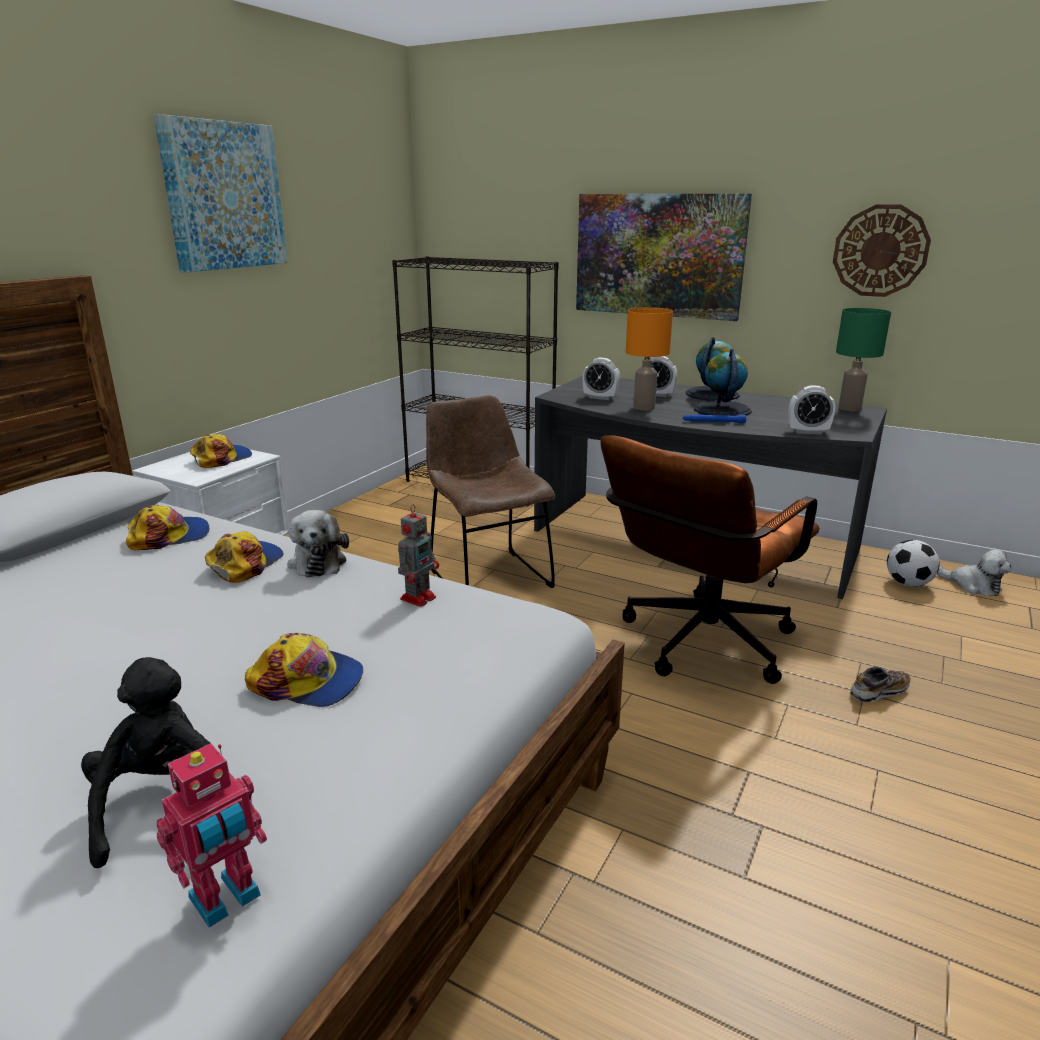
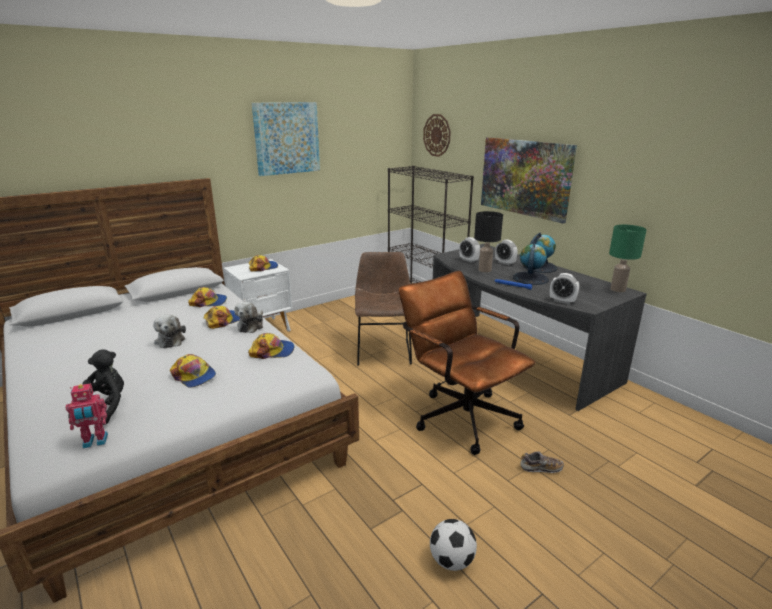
camera: 25 degrees right, 0 degrees up
(419, 597) = (272, 351): toy robot -> cap
(643, 407) = (484, 270): orange table lamp -> black table lamp
(698, 646) = (459, 414): brown office chair -> brown office chair turned 75 degrees clockwise
(880, 251) = (649, 189): wall clock -> wall clock (437, 135)
(907, 583) = (635, 412): football -> football (451, 560)
(973, 586) = (684, 425): plush toy -> plush toy (170, 340)

